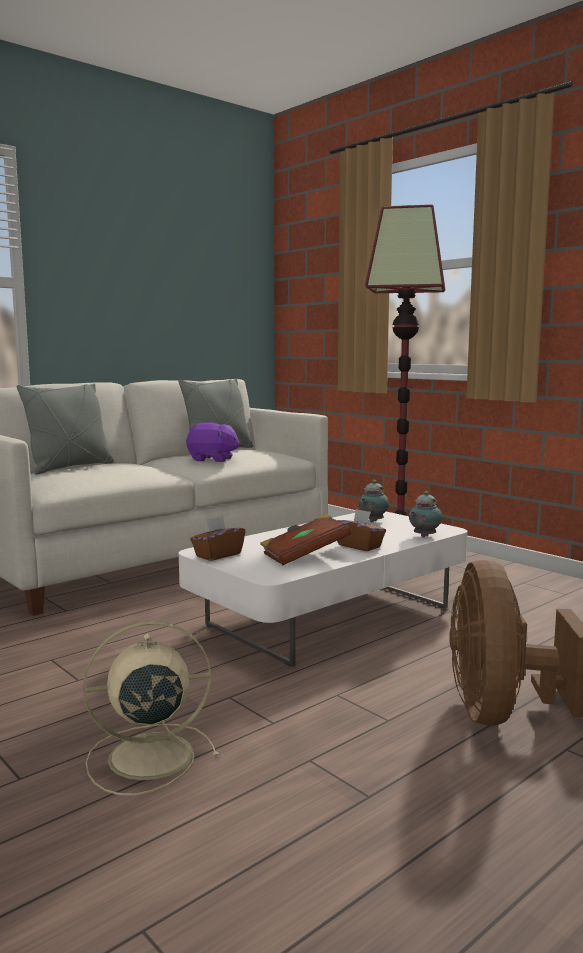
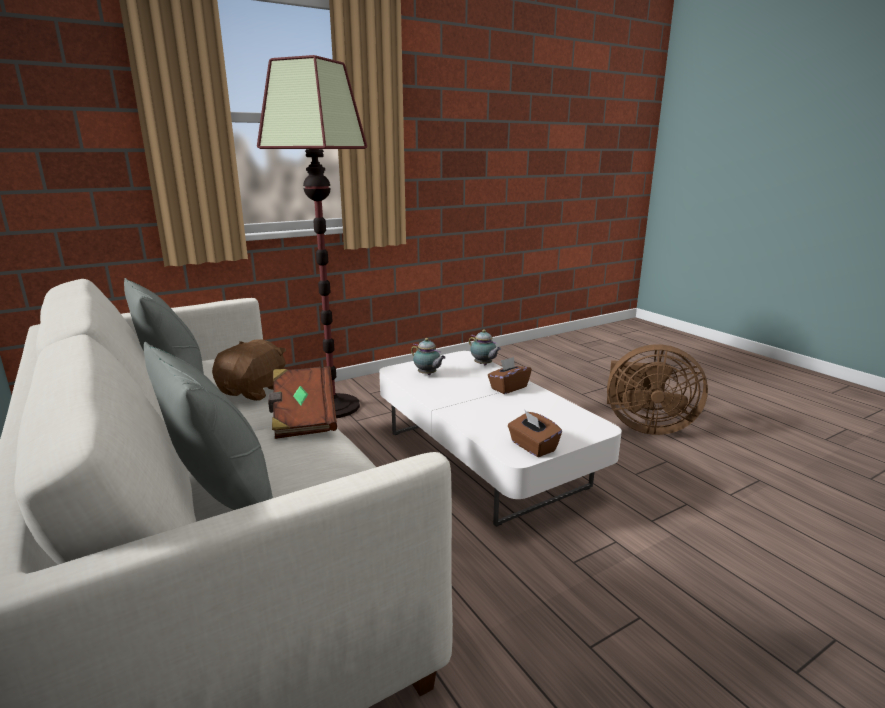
camera: 80 degrees left, 10 degrees up
(147, 757) = (763, 565): beige fan -> none
(212, 459) = (254, 391): purple plush toy -> brown plush toy
(304, 555) = (536, 410): brown book -> brown book (303, 417)

